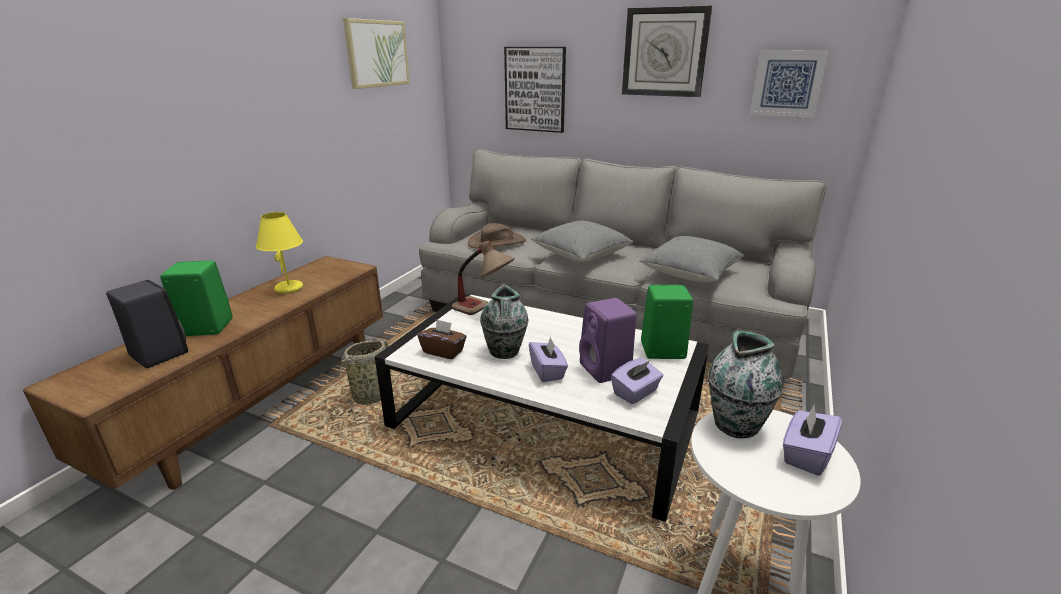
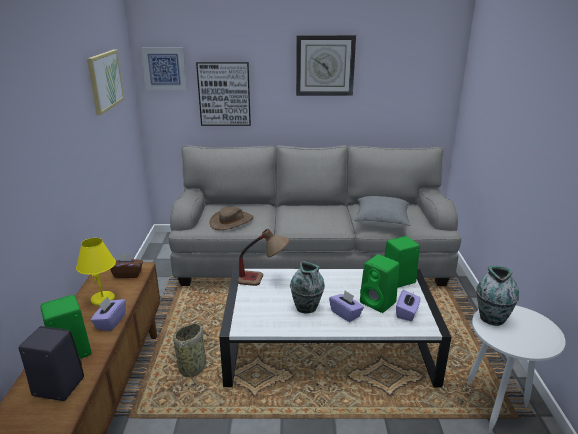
camera: 25 degrees left, 0 degrees up
(443, 351) = (265, 319): brown tissue box -> brown tissue box (128, 274)
(581, 255) = (302, 221): grey pillow -> none
(606, 370) = (379, 303): purple speaker -> green speaker
(787, 83) = (407, 84): picture -> picture (164, 68)
(806, 455) = (532, 324): purple tissue box -> purple tissue box (110, 322)

